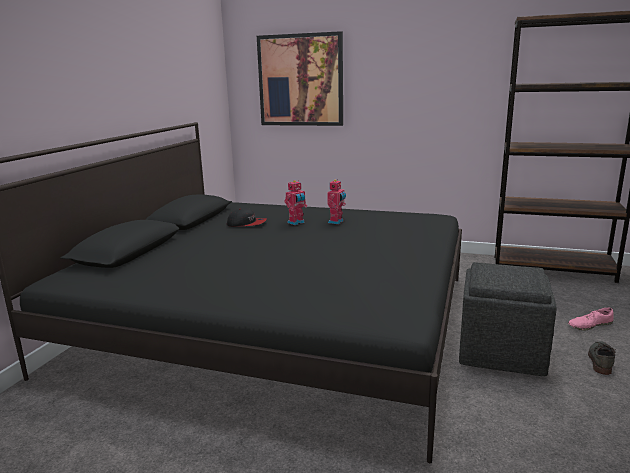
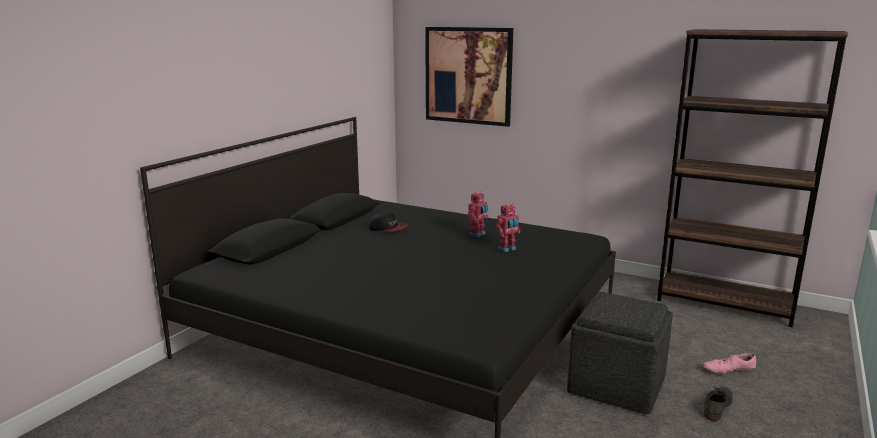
camera: 10 degrees right, 0 degrees up
(296, 223) = (437, 232): toy robot -> toy robot (507, 249)

